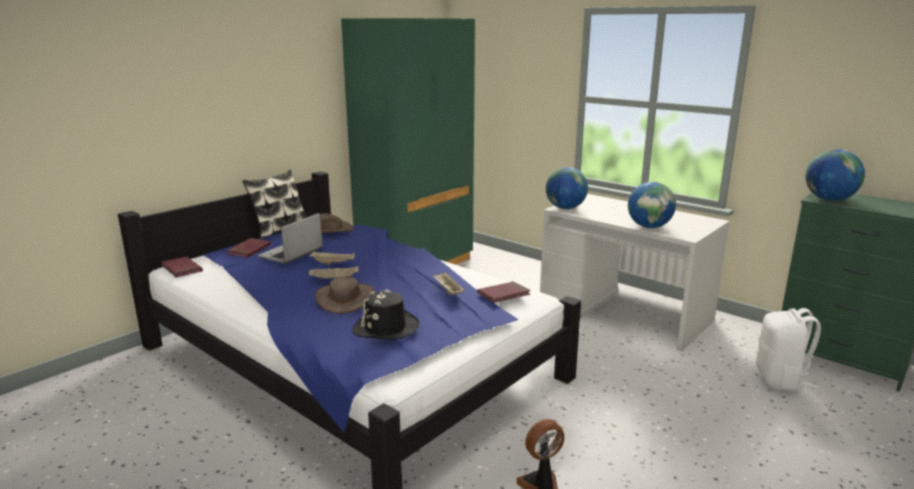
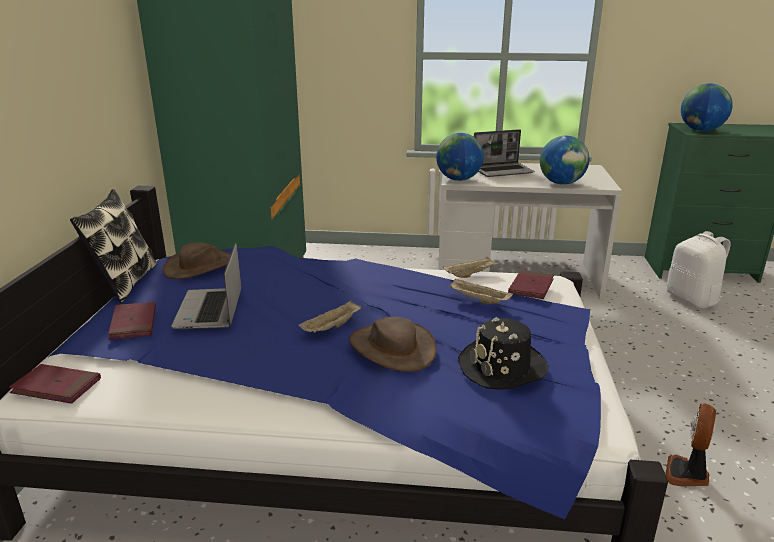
camera: 35 degrees left, 5 degrees up
(333, 263) = (293, 307): beige tray -> beige tray (470, 274)
(618, 209) = (503, 171): none -> laptop

